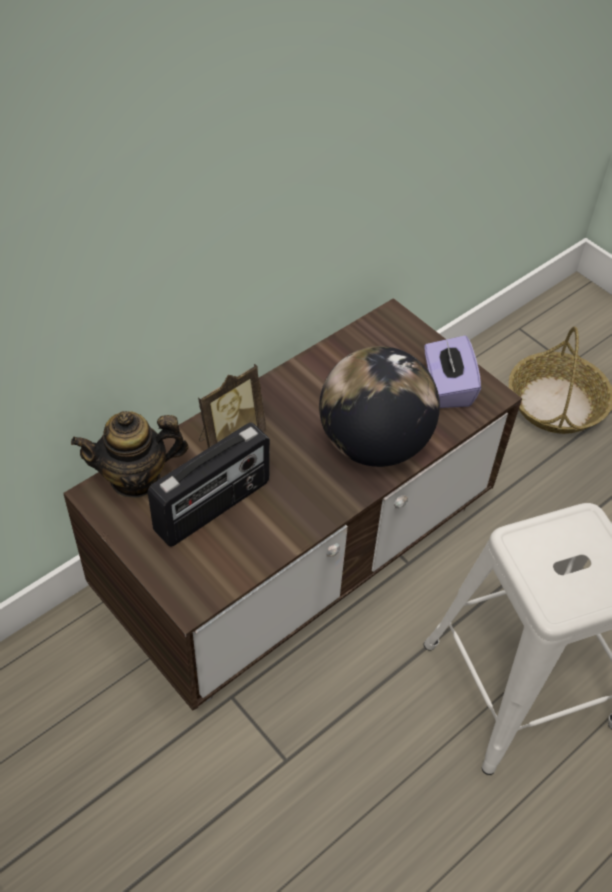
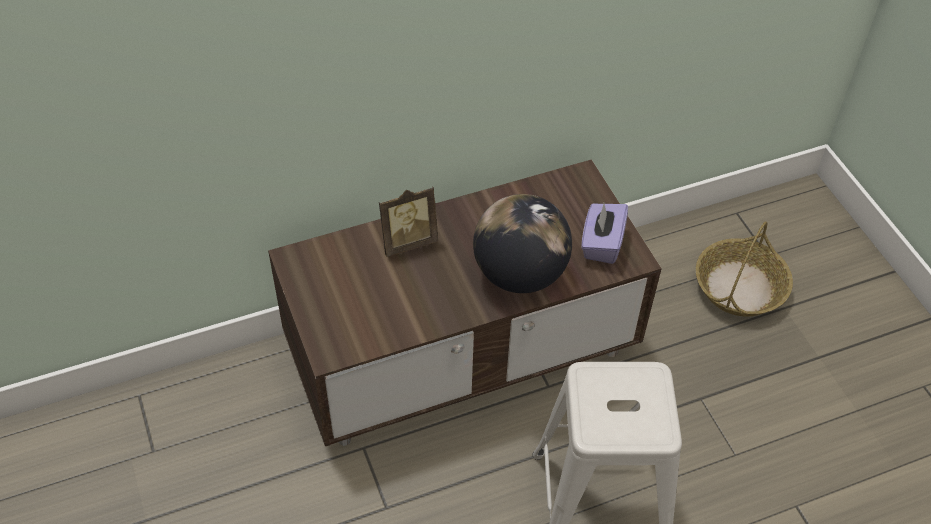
camera: 20 degrees right, 0 degrees up
(135, 478) = (324, 253): teapot -> none
(213, 507) = (374, 290): radio -> none

